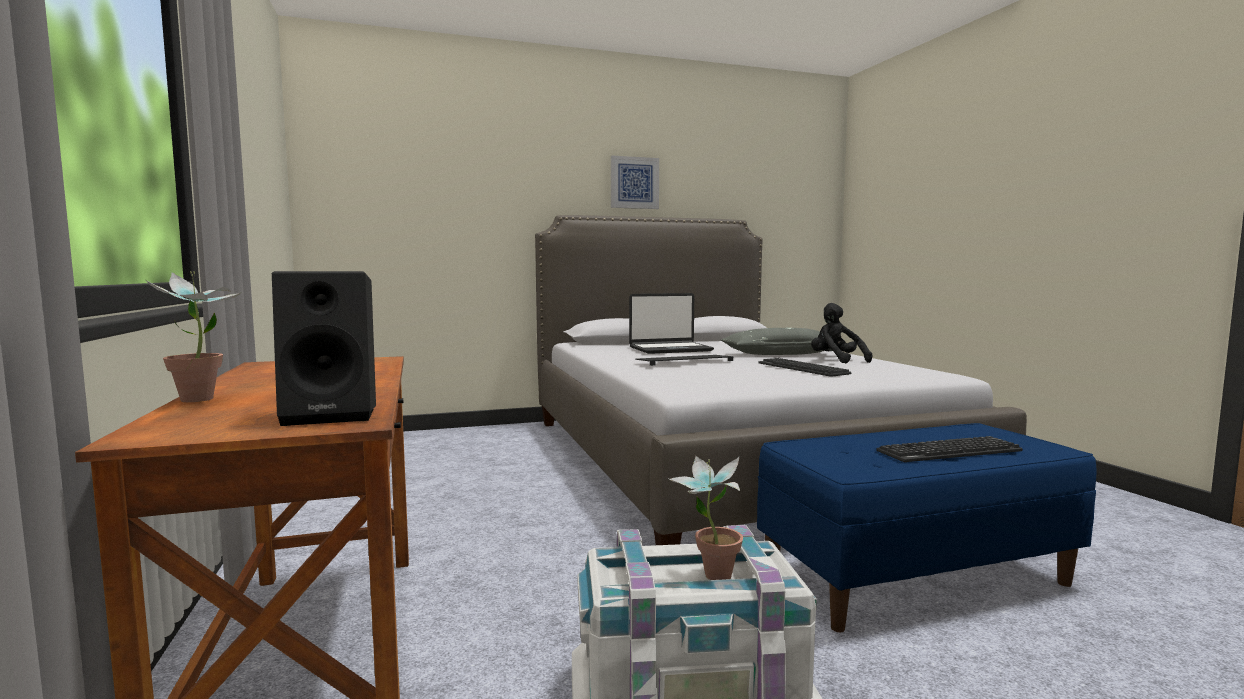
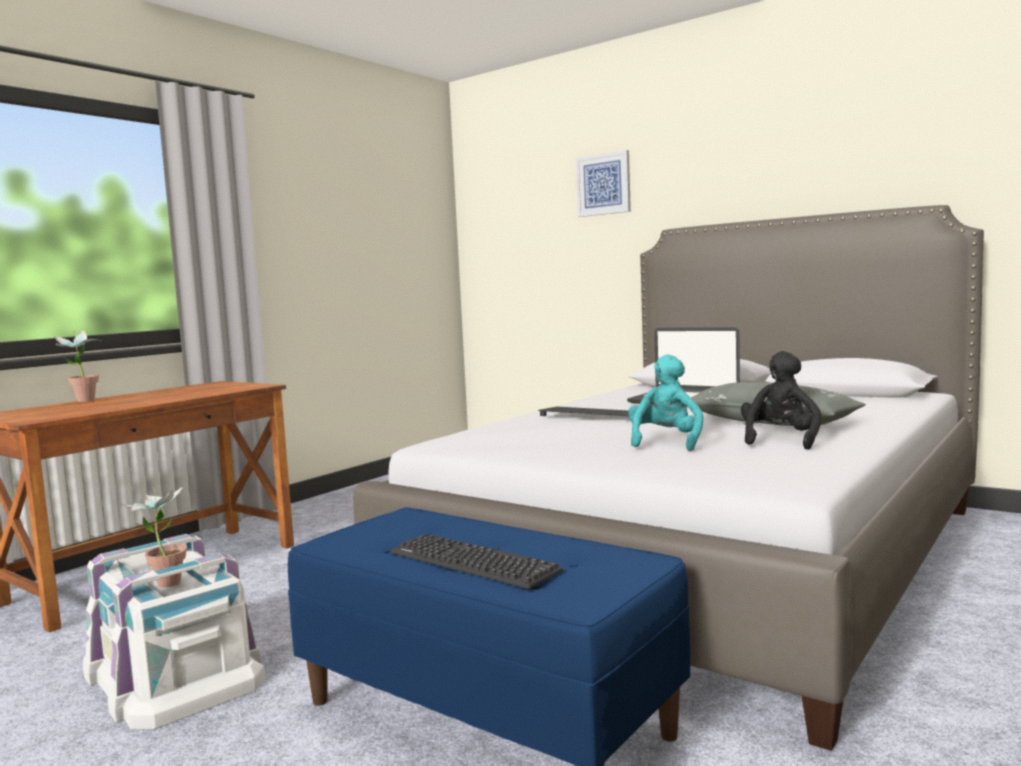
camera: 55 degrees right, 0 degrees up
(334, 414) = (52, 415): black speaker -> none
(634, 183) = (773, 173): picture -> picture (603, 184)
(802, 368) = (666, 442): keyboard -> turquoise plush toy

